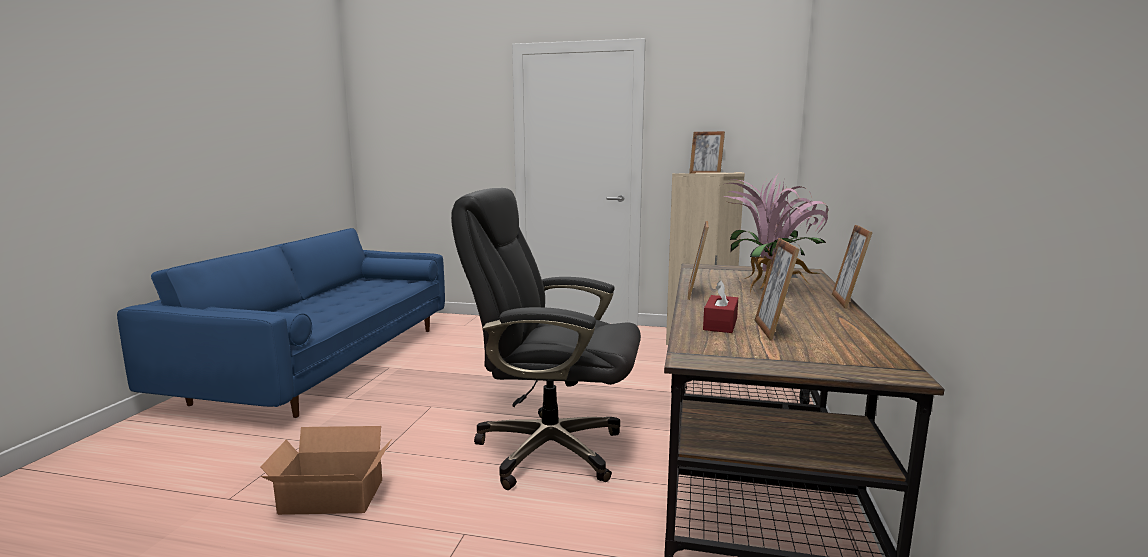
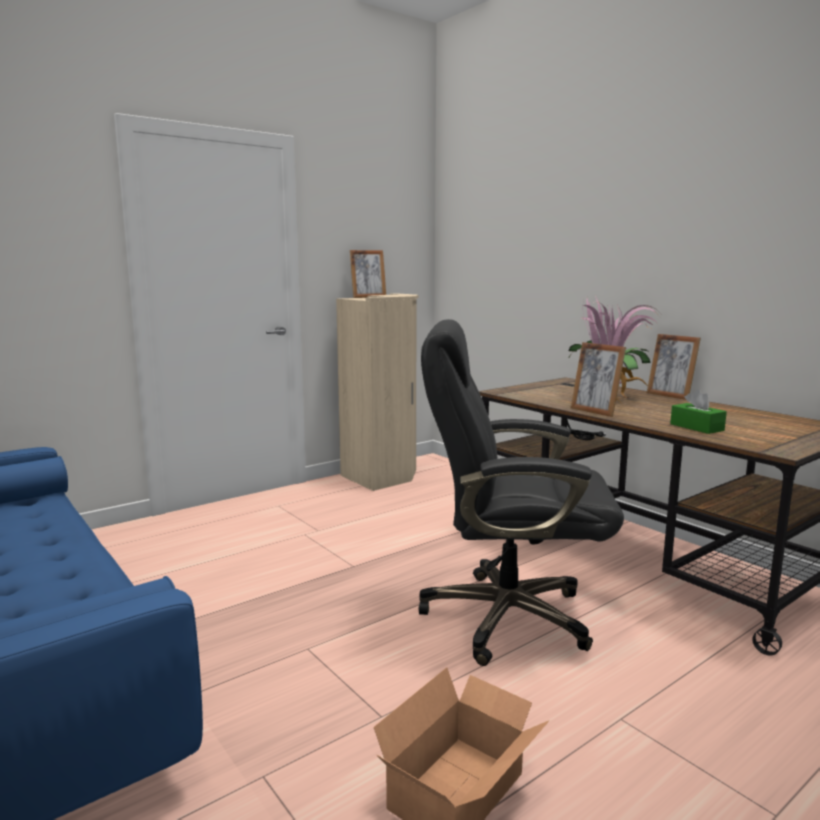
camera: 50 degrees left, 0 degrees up
(553, 450) = (510, 617): black office chair -> black office chair turned 45 degrees clockwise
(720, 324) = (696, 427): red tissue box -> green tissue box
(771, 330) = (725, 423): picture frame -> none

